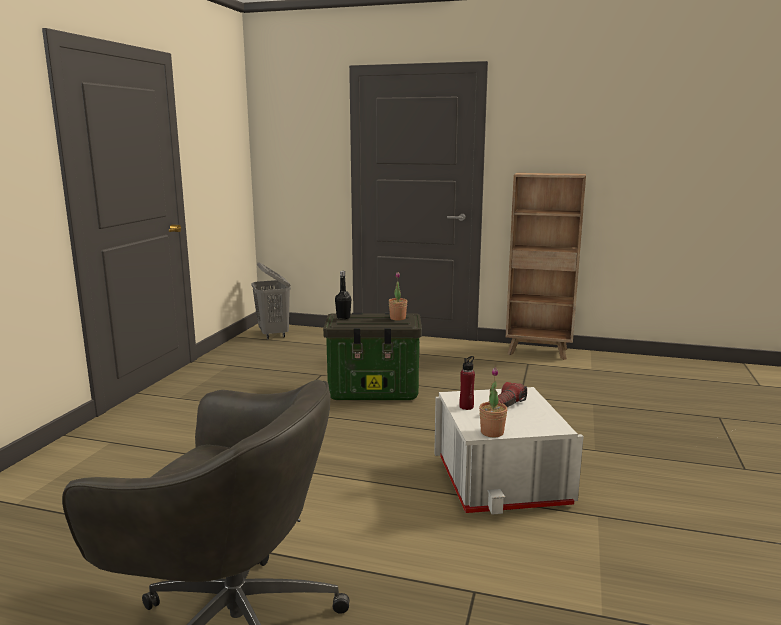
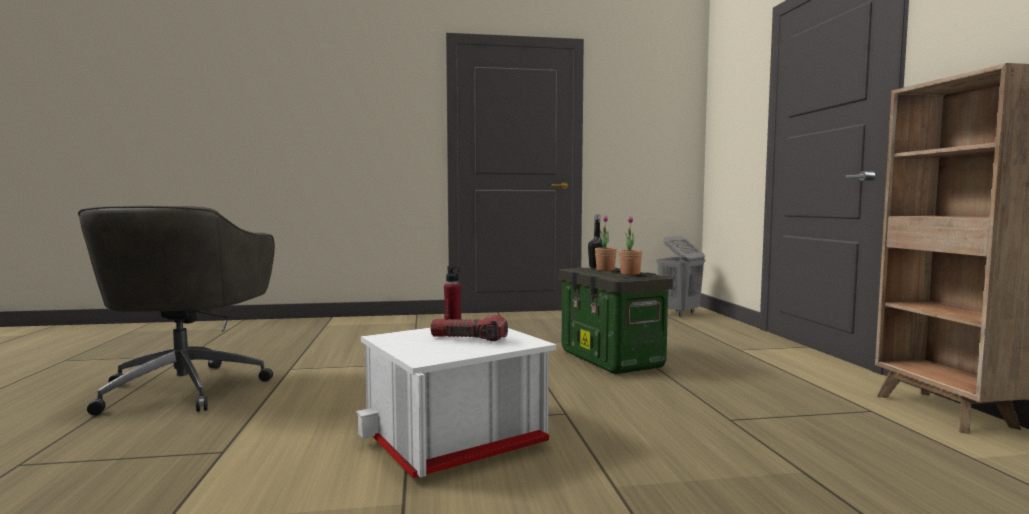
camera: 65 degrees right, 10 degrees down
(492, 432) = (388, 340): potted plant -> potted plant (605, 270)

